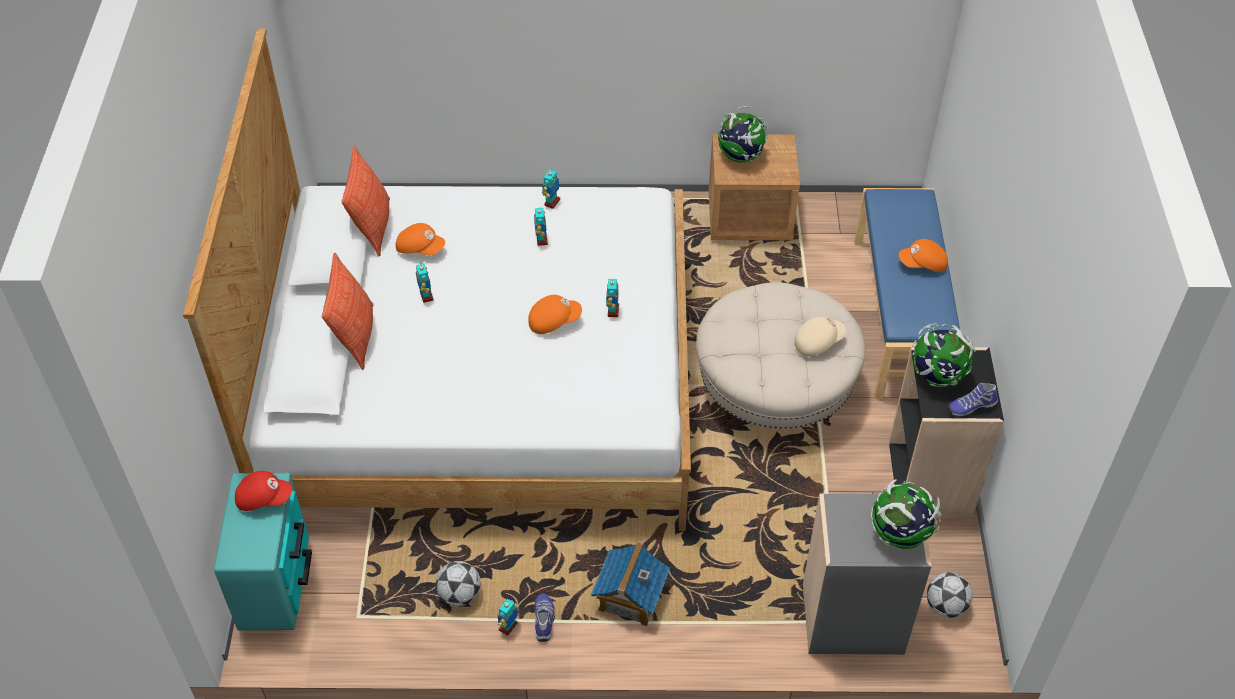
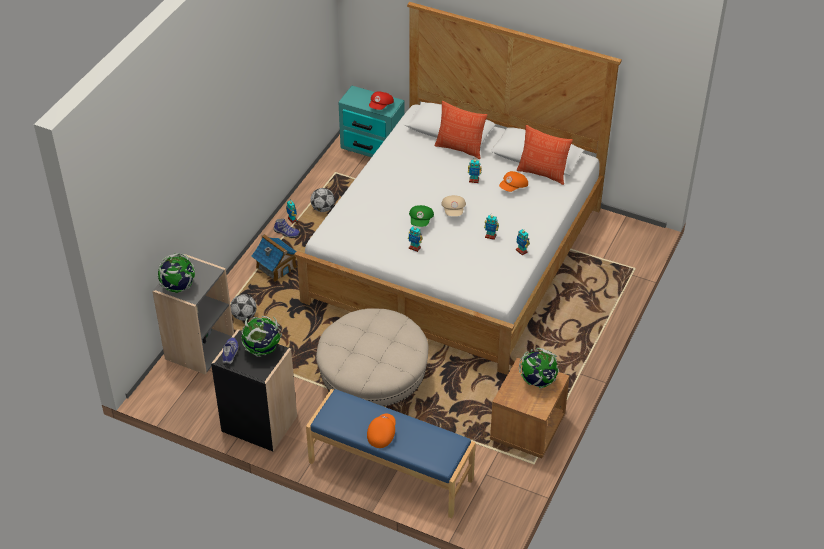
camera: 115 degrees right, 5 degrees down
(553, 321) = (421, 221): orange cap -> green cap
(818, 342) = (356, 358): beige cap -> beige cap (454, 210)
(945, 606) = (177, 389): football -> football (244, 316)

